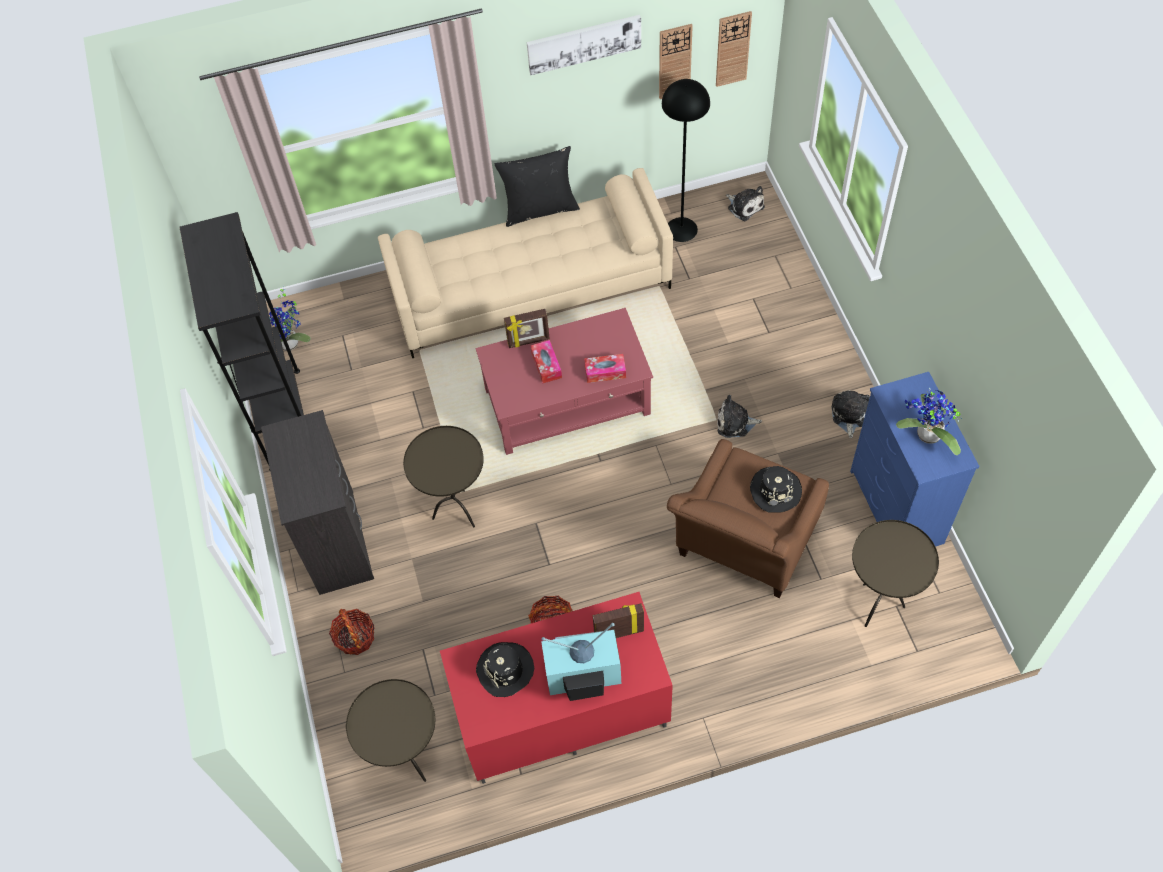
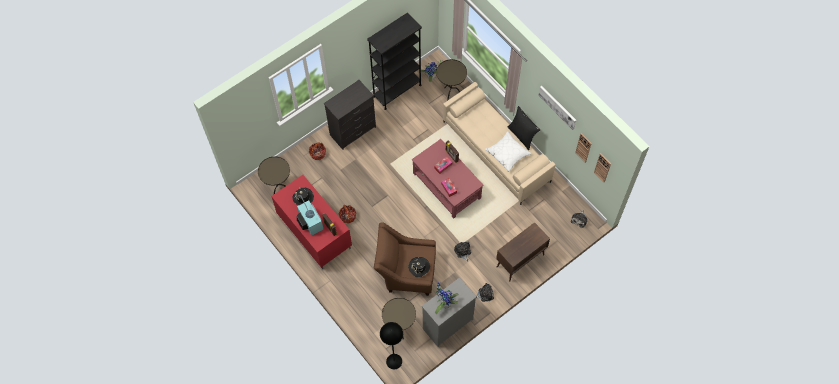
camera: 65 degrees right, 5 degrees up
(456, 512) = (381, 166): brown side table -> brown side table (450, 94)
(570, 246) = (507, 153): none -> white pillow
(681, 229) = (555, 198): black floor lamp -> black floor lamp (394, 361)
(796, 331) = (520, 261): none -> brown cabinet
(896, 508) = (447, 324): blue dresser -> grey dresser

